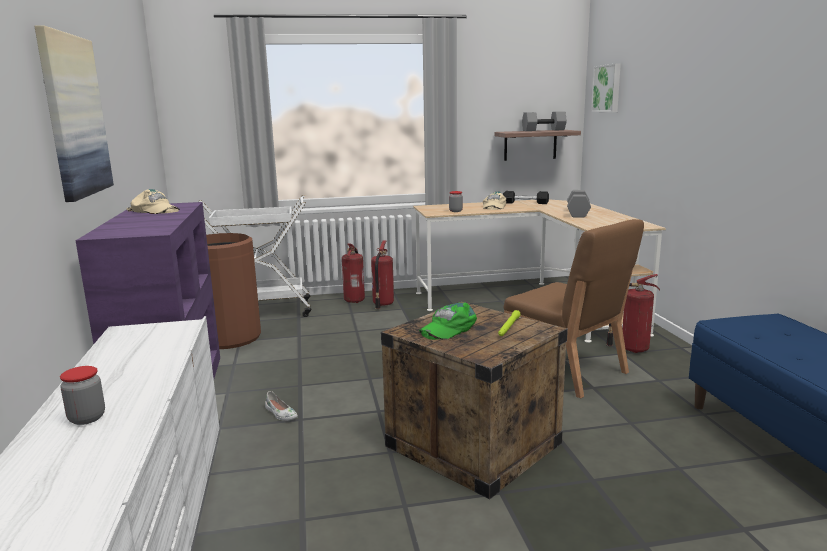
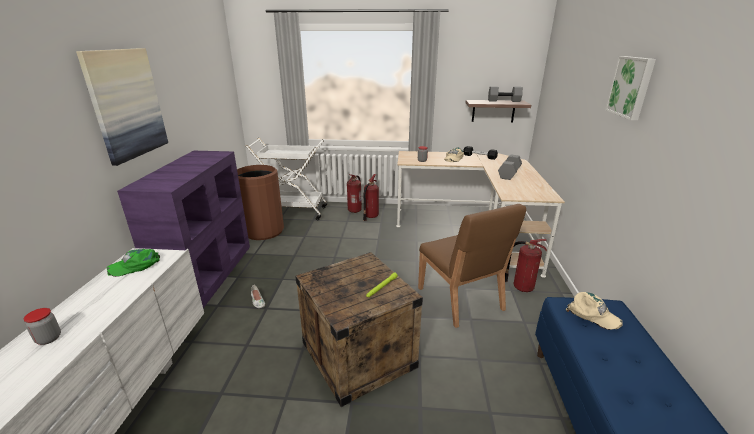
camera: 15 degrees right, 10 degrees up
(154, 210) = (196, 159): beige cap -> beige cap (593, 315)
(448, 328) = (340, 280): green cap -> green cap (136, 265)
(607, 88) = (556, 73): picture -> picture (631, 87)

